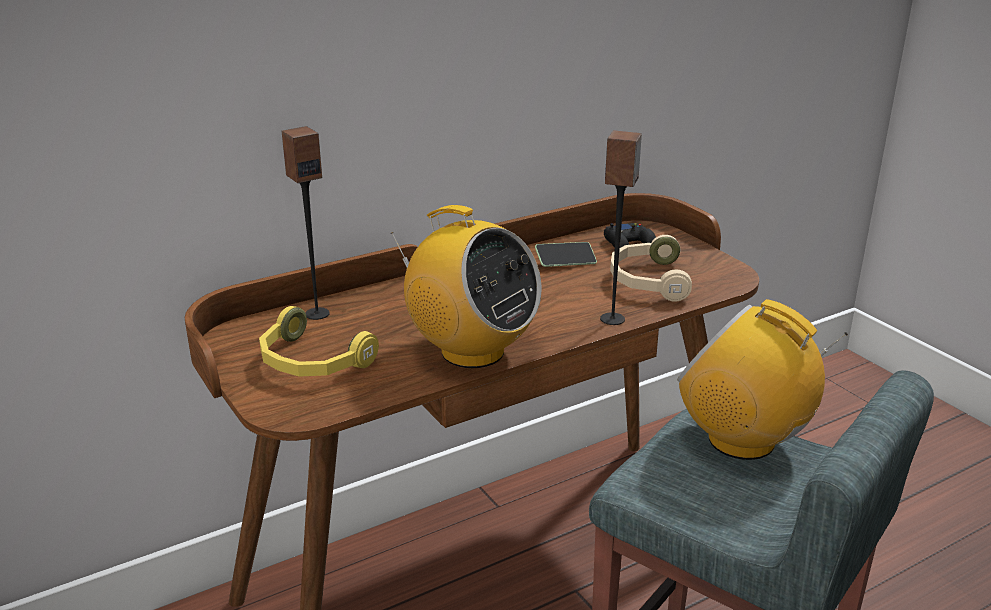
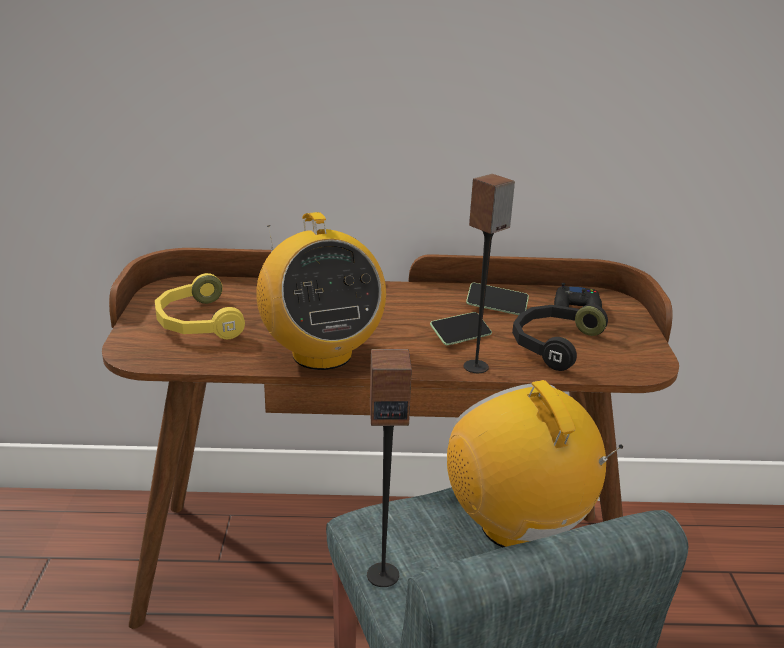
camera: 30 degrees right, 0 degrees up
(317, 313) = (248, 289): speaker -> speaker (383, 574)
(568, 297) = (460, 336): none -> phone
(647, 281) = (552, 344): beige headphones -> black headphones

